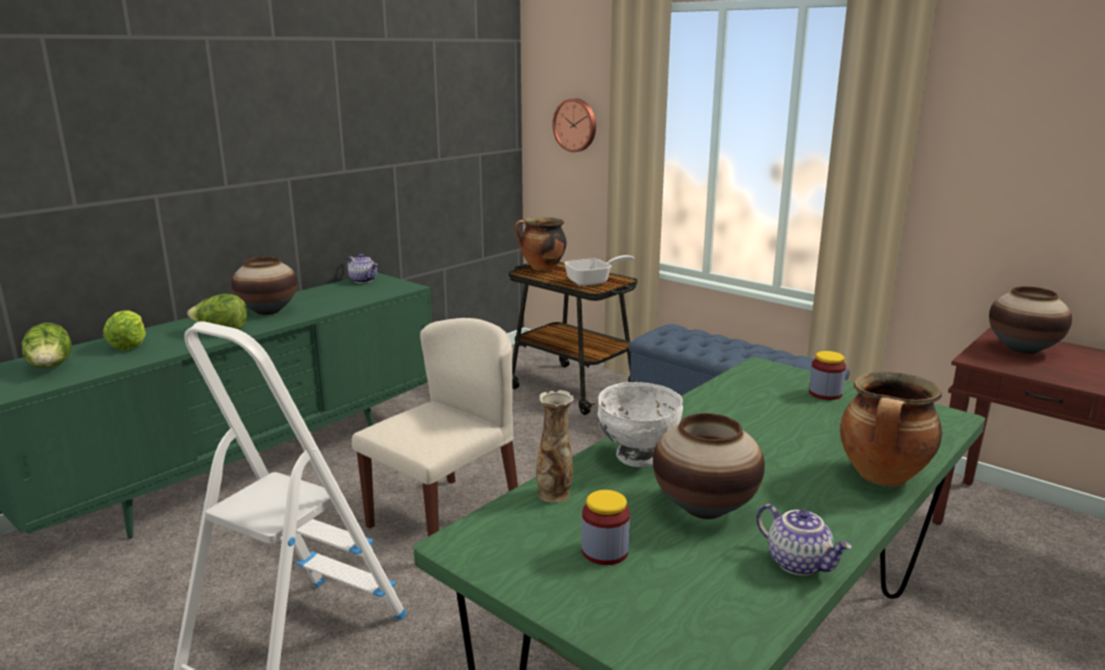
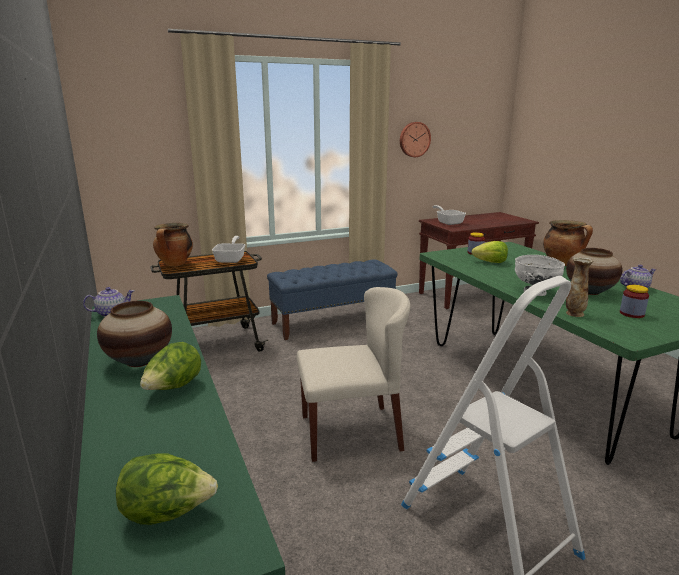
camera: 65 degrees left, 0 degrees up
(129, 345) = (145, 448): lettuce -> lettuce (490, 262)
(444, 518) = (351, 432): beige chair -> beige chair turned 105 degrees clockwise
(576, 125) = (143, 149): wall clock -> wall clock (414, 139)
(1023, 349) = (448, 222): vase -> frying pan

